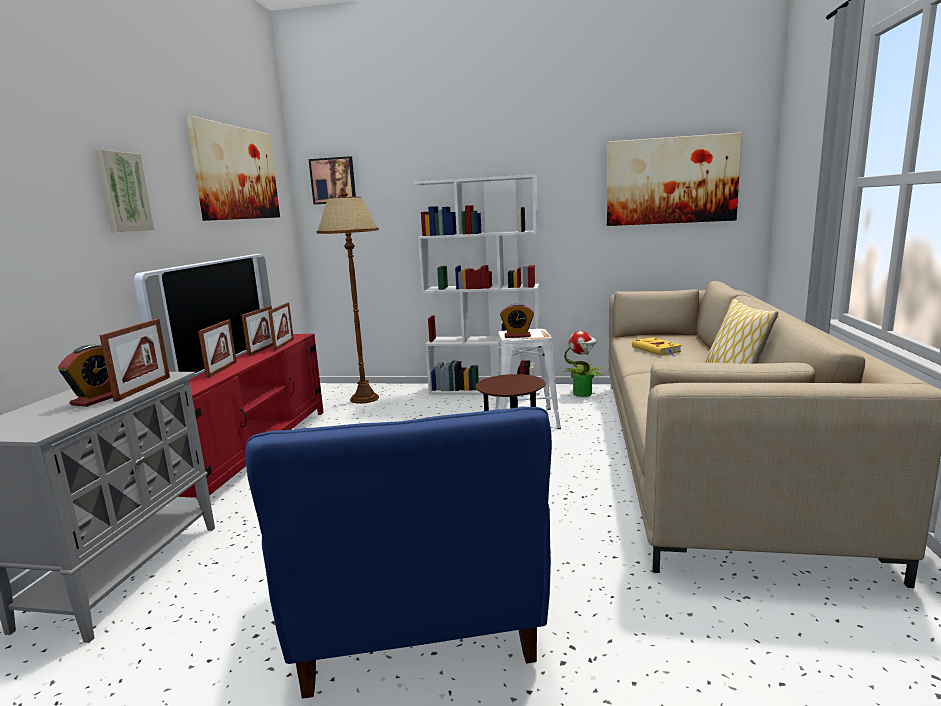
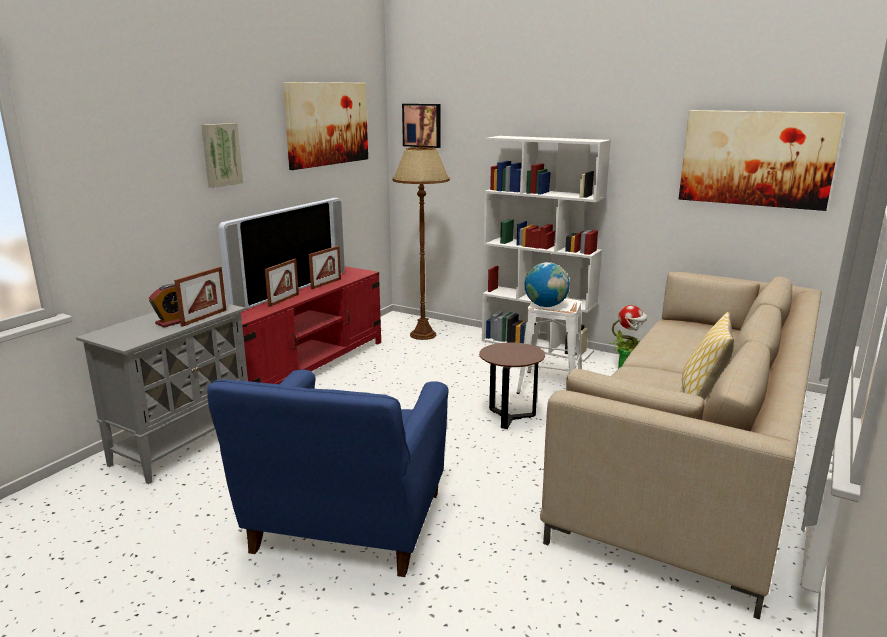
camera: 20 degrees right, 5 degrees up
(284, 345) = (346, 281): picture frame -> none
(517, 336) = (546, 306): alarm clock -> globe
(657, 350) = (678, 343): yellow book -> none

